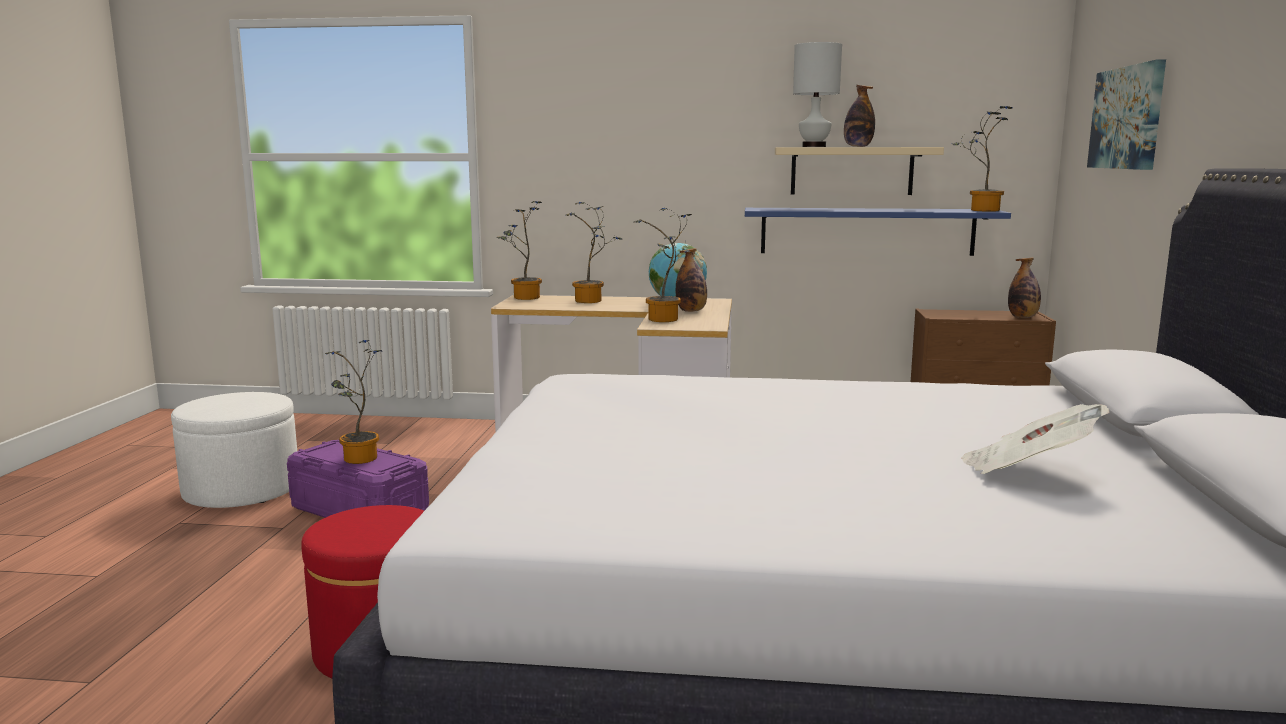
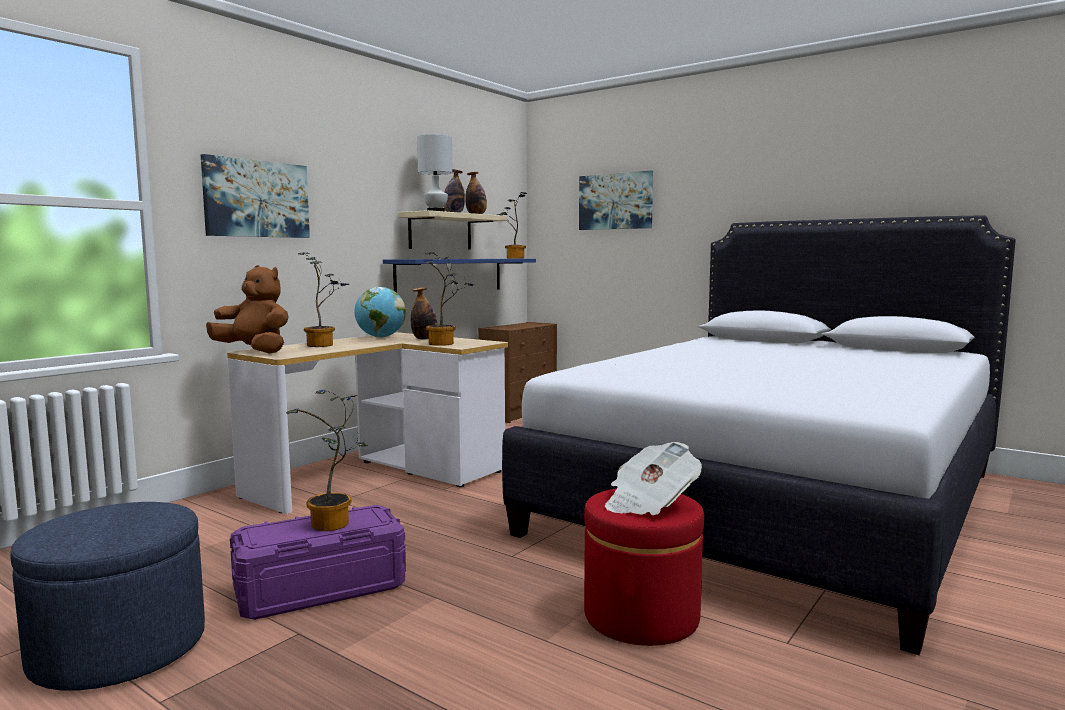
camera: 60 degrees left, 5 degrees down
(241, 490) = (119, 648): white ottoman -> blue ottoman
(523, 298) = (254, 351): potted plant -> brown plush toy
(580, 143) = (256, 199): none -> picture
(1022, 317) = (538, 324): bottle -> bottle (476, 214)
(1026, 471) = (839, 355): newspaper -> newspaper (649, 503)

